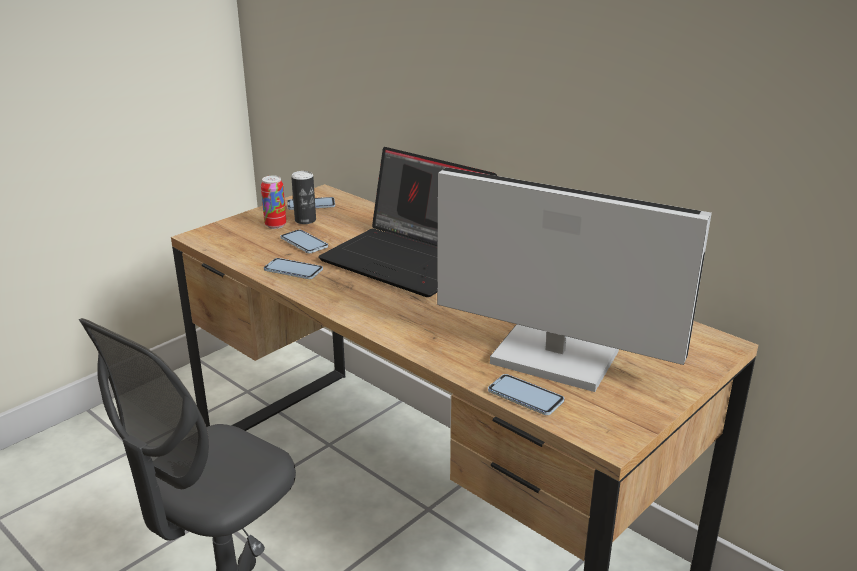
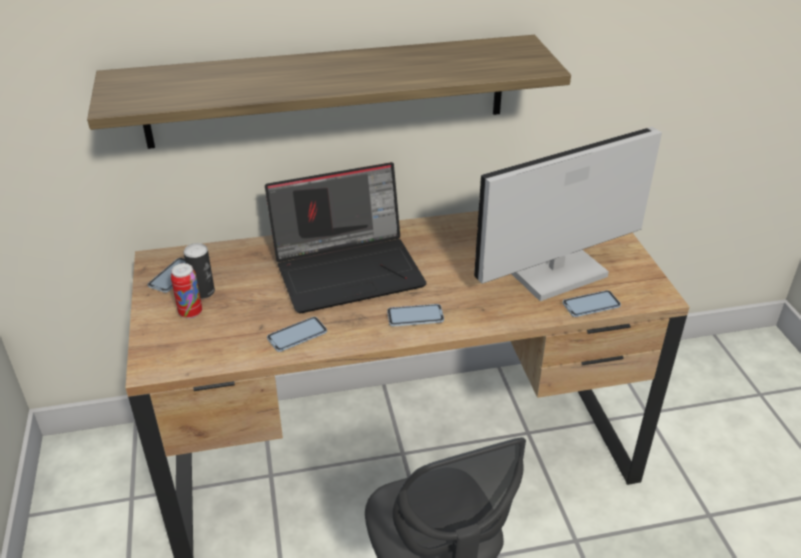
camera: 55 degrees left, 10 degrees up
(304, 243) = (250, 310): phone -> phone (415, 316)
(473, 82) = (327, 91): none -> shelf

